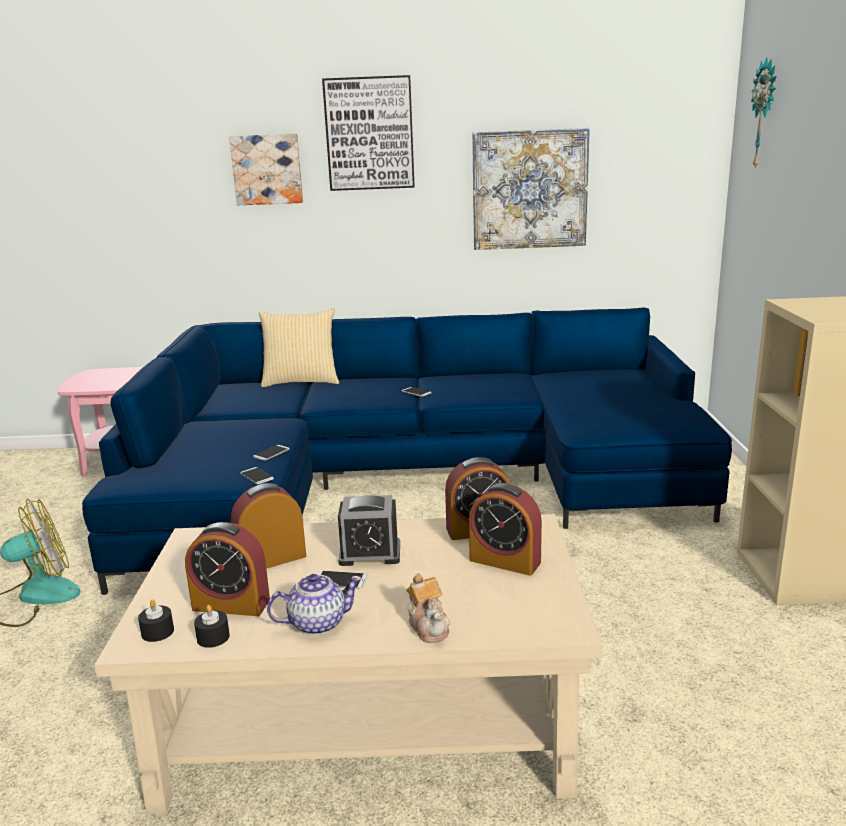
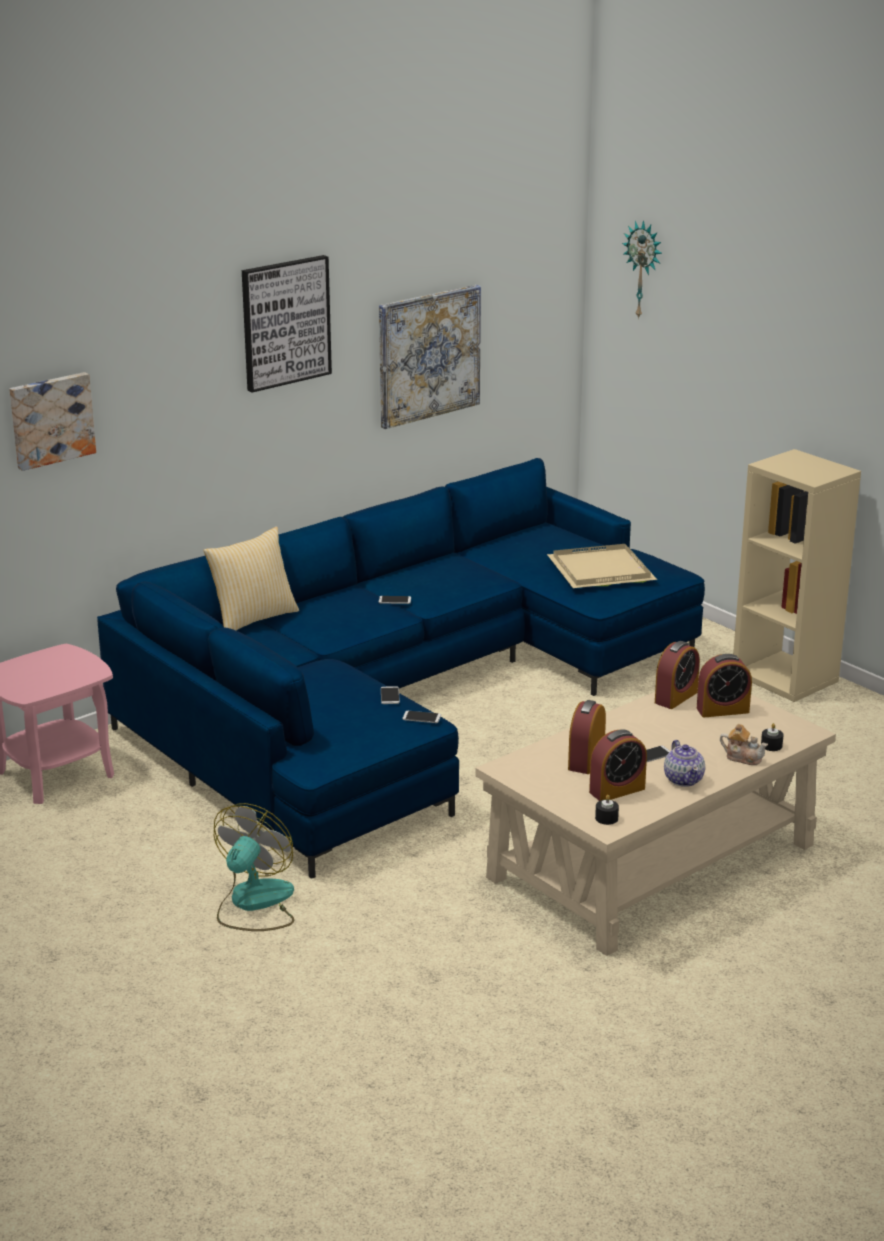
camera: 40 degrees left, 5 degrees up
(213, 637) = (643, 808): black candle -> black candle (771, 745)
(267, 169) = (184, 379): picture -> picture (51, 420)
(317, 623) = (683, 779): teapot -> teapot turned 135 degrees clockwise
(370, 553) = (639, 734): alarm clock -> none
(626, 409) = (603, 571): none -> beige tray

